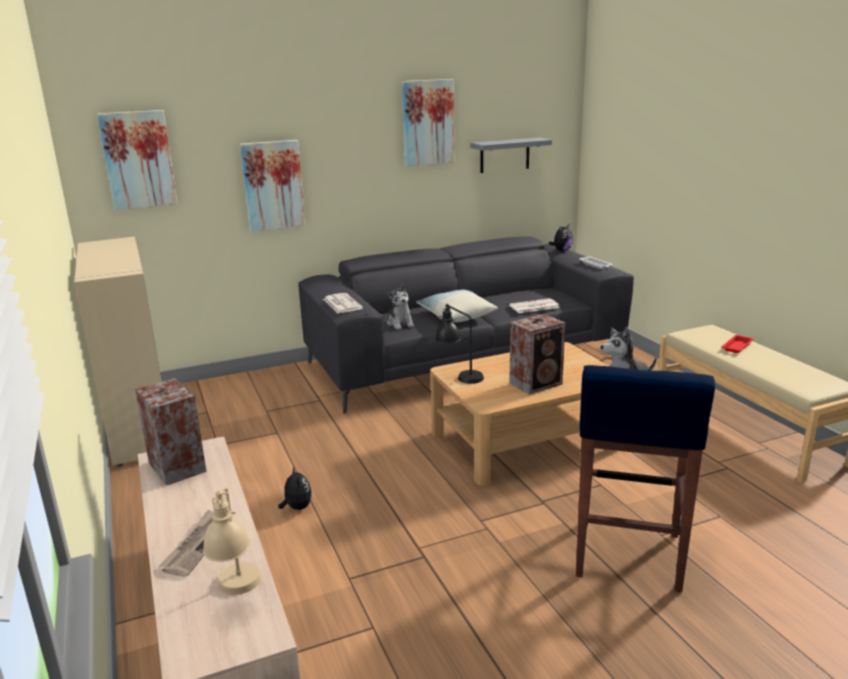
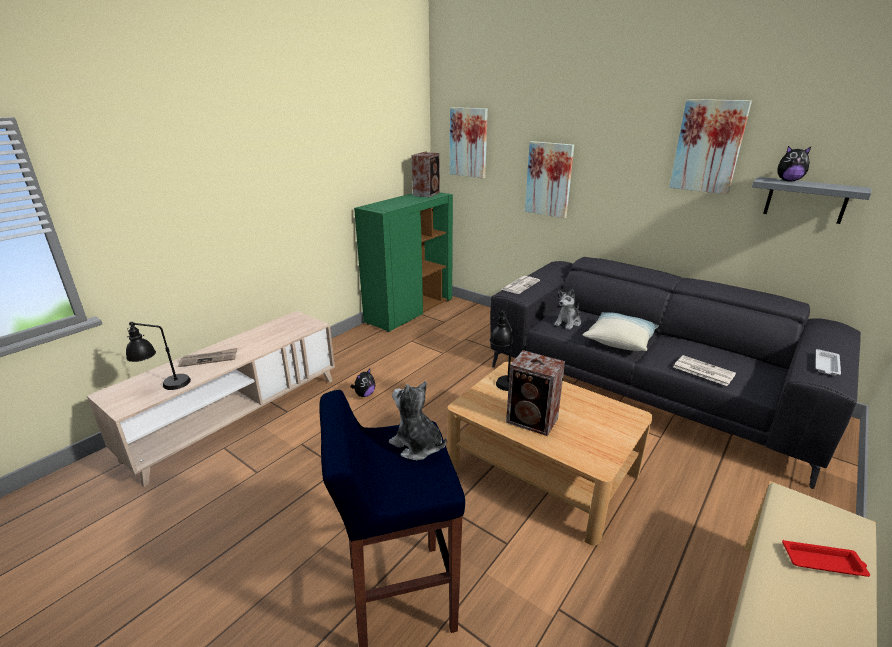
camera: 60 degrees right, 5 degrees up
(139, 427) = (410, 311): beige cabinet -> green cabinet
(177, 466) = (288, 324): speaker -> speaker (427, 194)
(238, 593) = (164, 386): beige table lamp -> black table lamp
(561, 250) = (832, 335): plush toy -> plush toy (788, 181)

